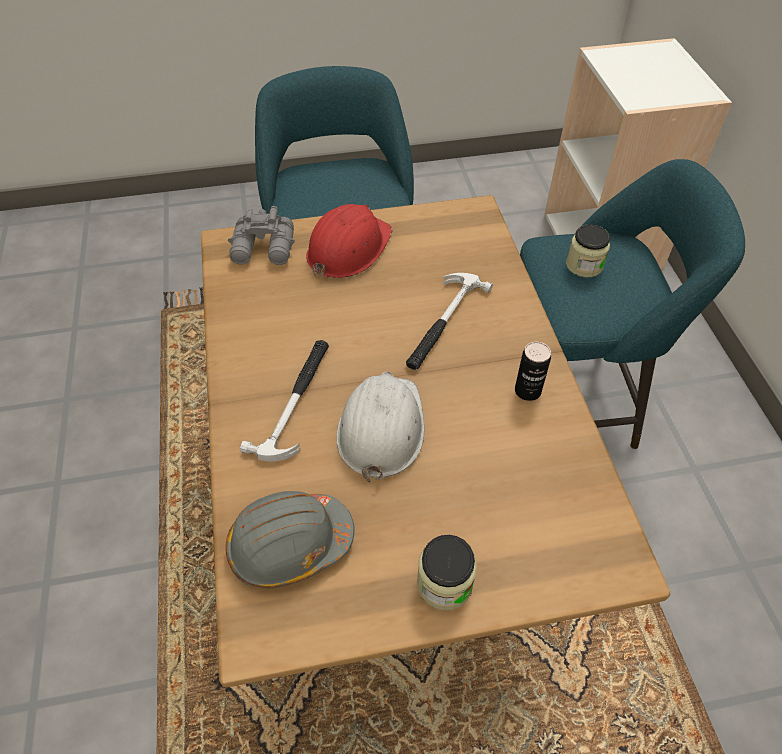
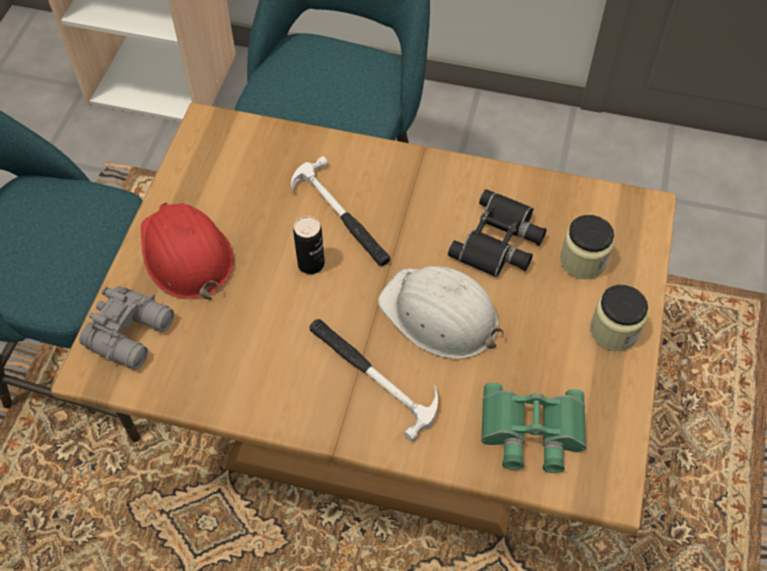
camera: 65 degrees left, 5 degrees up
(290, 545) = (531, 432): grey hard hat -> green binoculars
(492, 446) = (500, 241): none -> black binoculars
(527, 391) = (456, 190): can -> can (311, 264)
(584, 265) = (307, 87): jar -> jar (583, 260)

